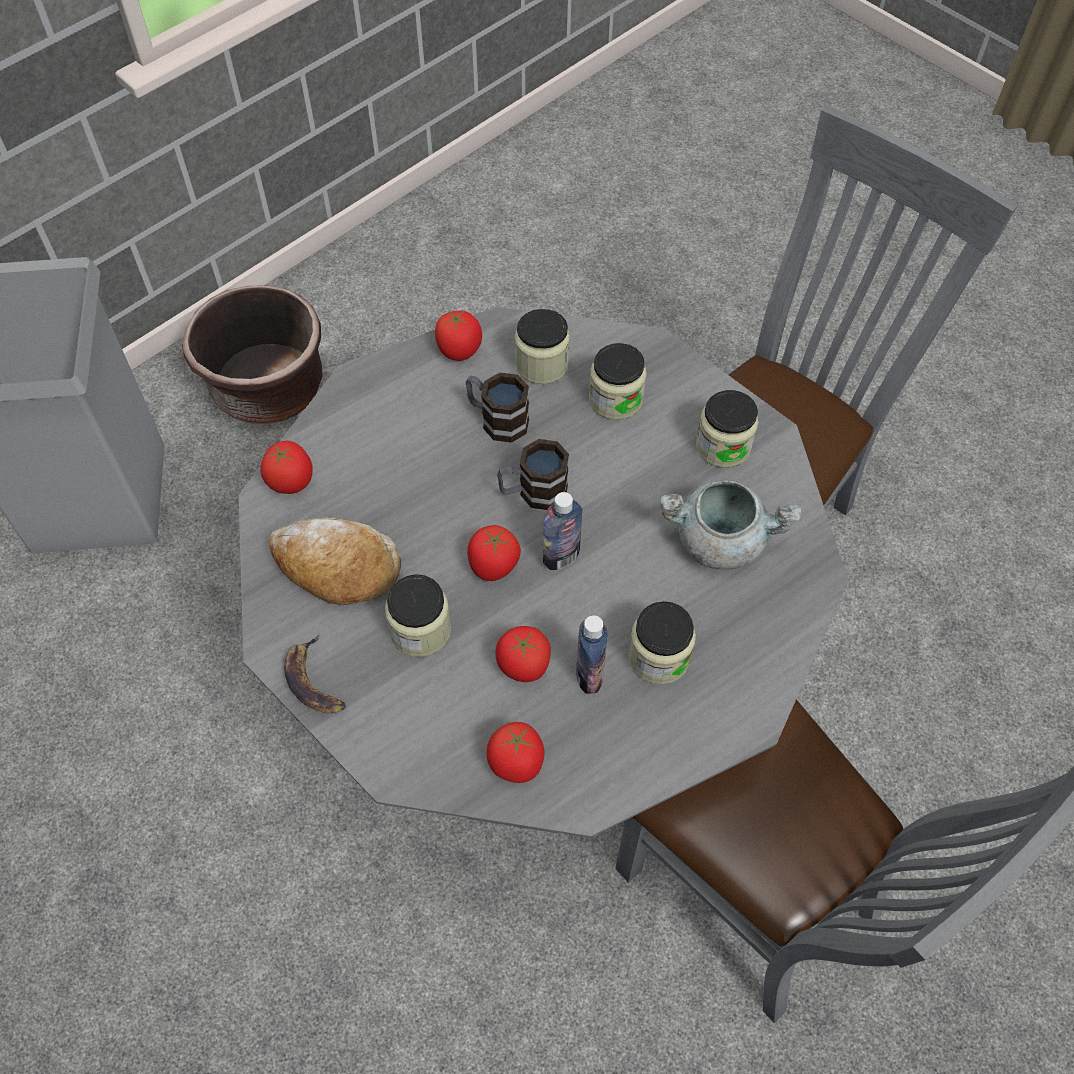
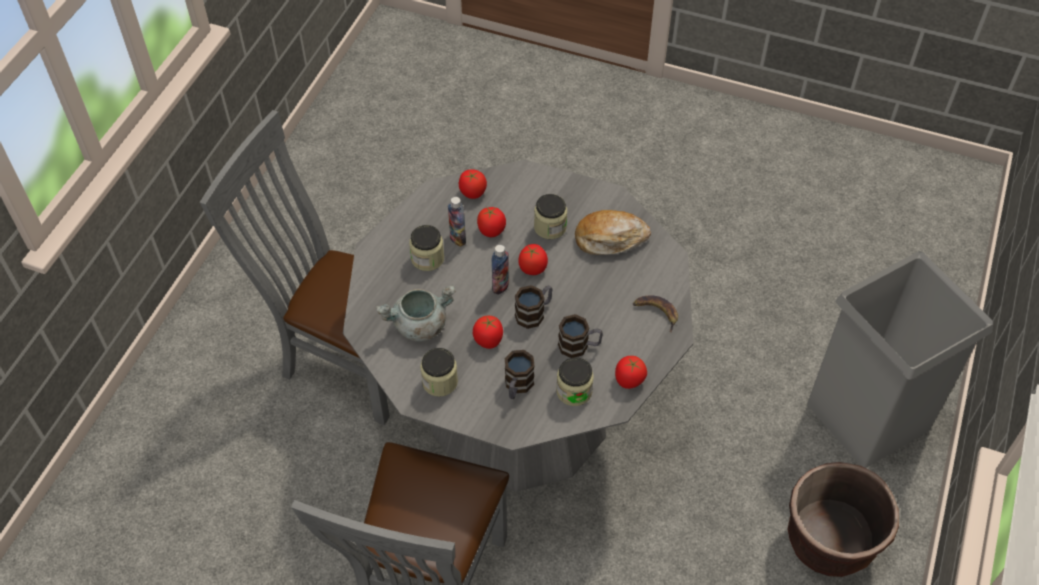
camera: 155 degrees right, 5 degrees down
(291, 481) = (666, 269): tomato -> tomato (488, 340)
(315, 681) = (584, 190): banana -> banana (656, 312)
(615, 399) = (517, 386): jar -> mug

